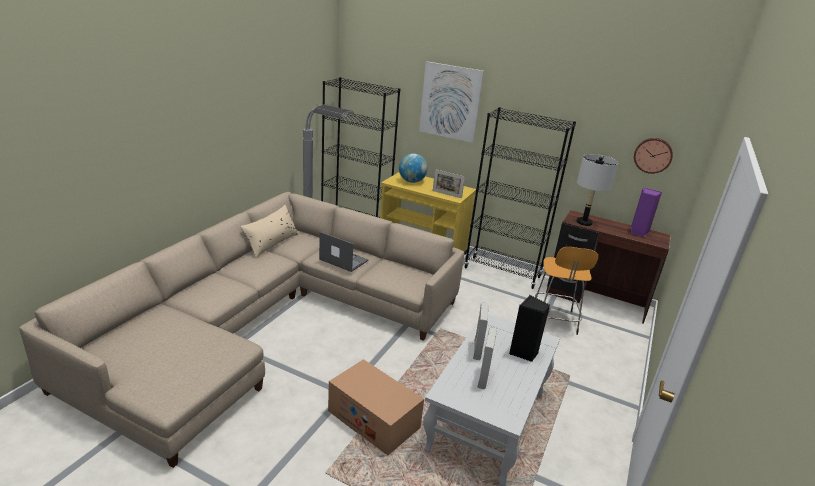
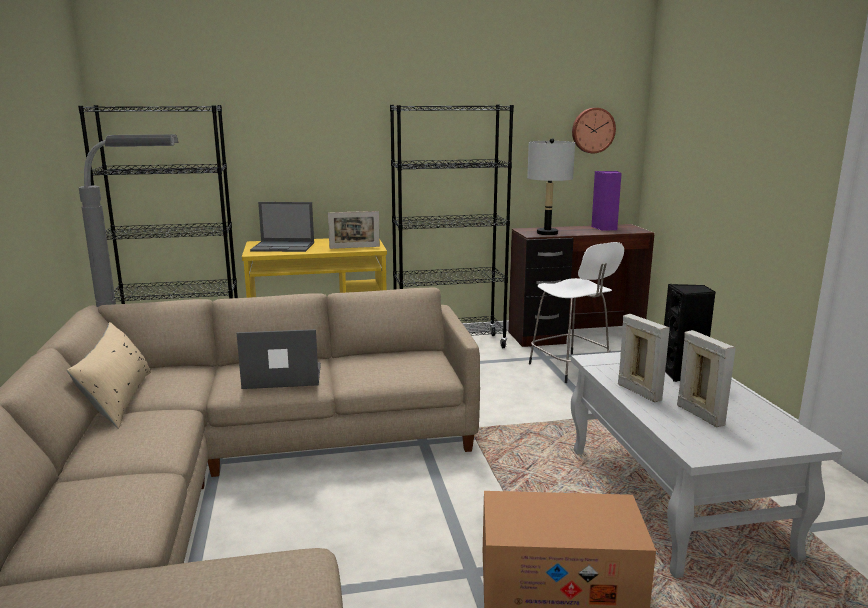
camera: 35 degrees left, 10 degrees down
(411, 181) = (284, 247): globe -> laptop
(450, 102) = (309, 113): picture -> none
(554, 321) = (571, 368): orange stool -> white stool

